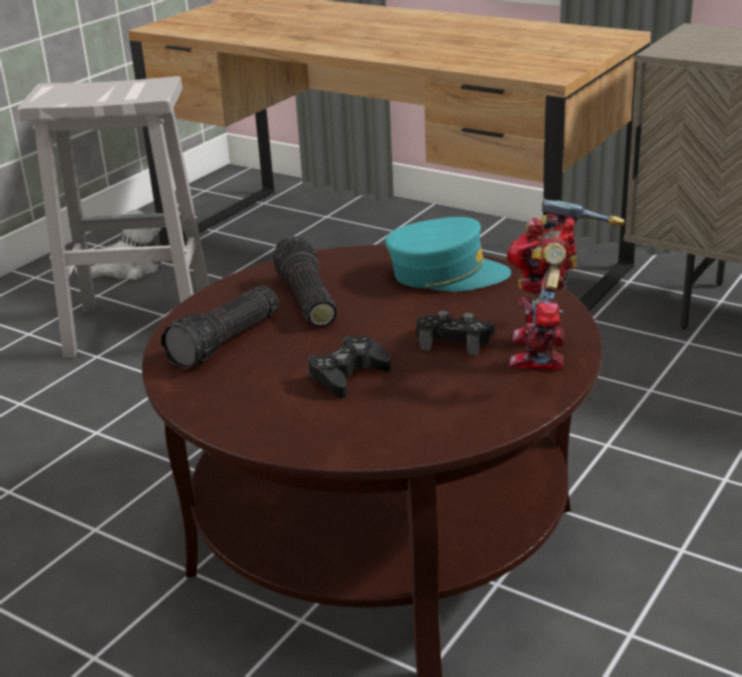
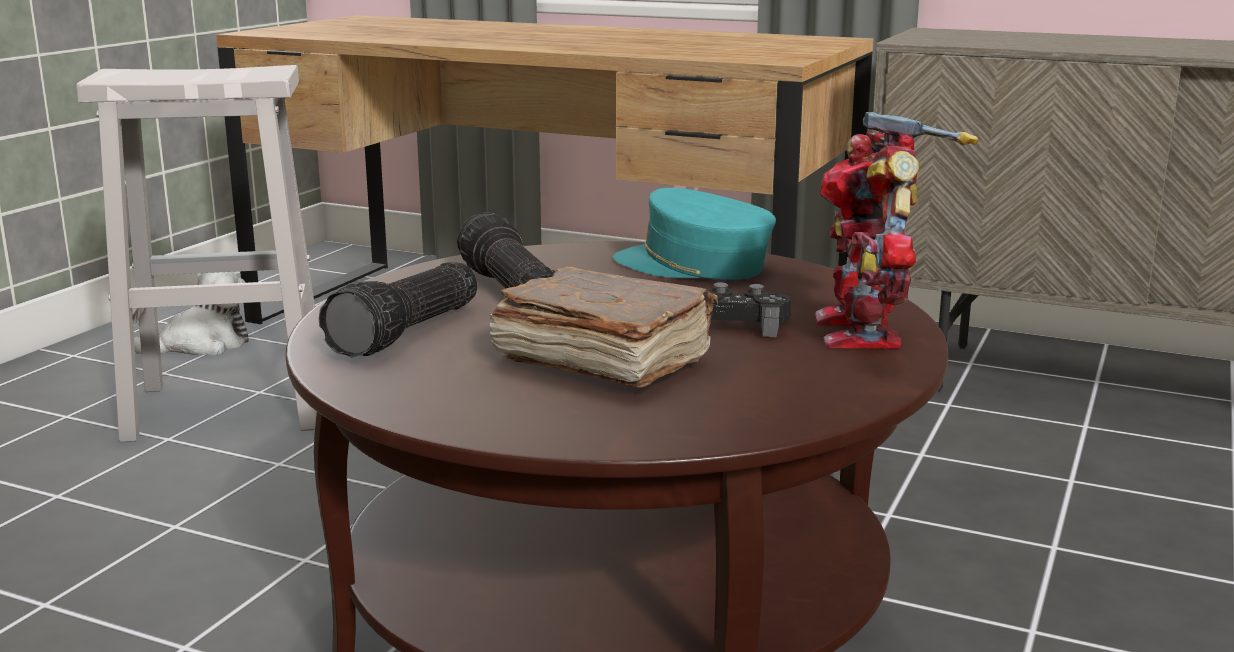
camera: 10 degrees left, 10 degrees down
(348, 375) = (601, 361): black game controller -> brown book
(446, 274) = (693, 266): turquoise cap -> turquoise cap turned 150 degrees counterclockwise

